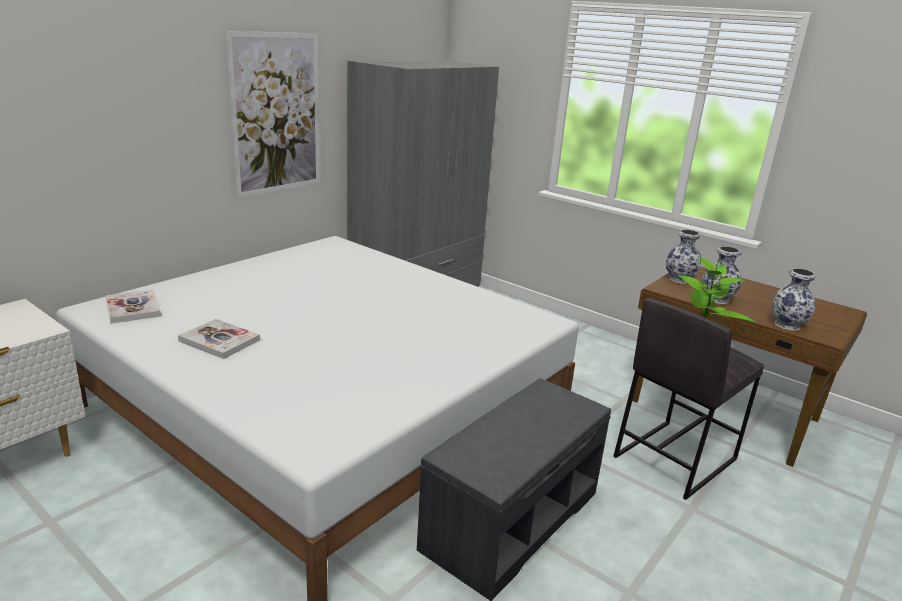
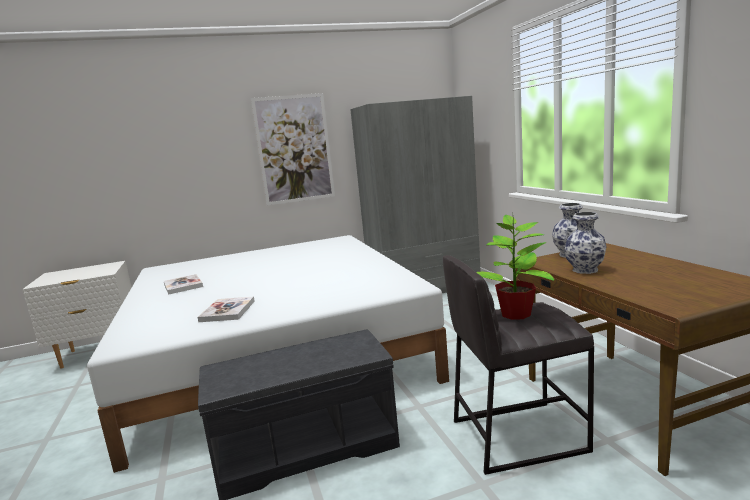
camera: 35 degrees right, 10 degrees down
(133, 308) = (173, 269): book -> book (227, 311)
(788, 325) = (637, 293): vase -> none

